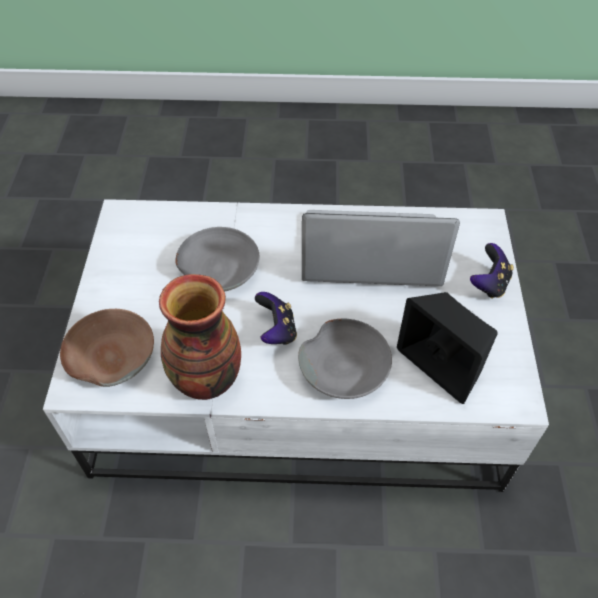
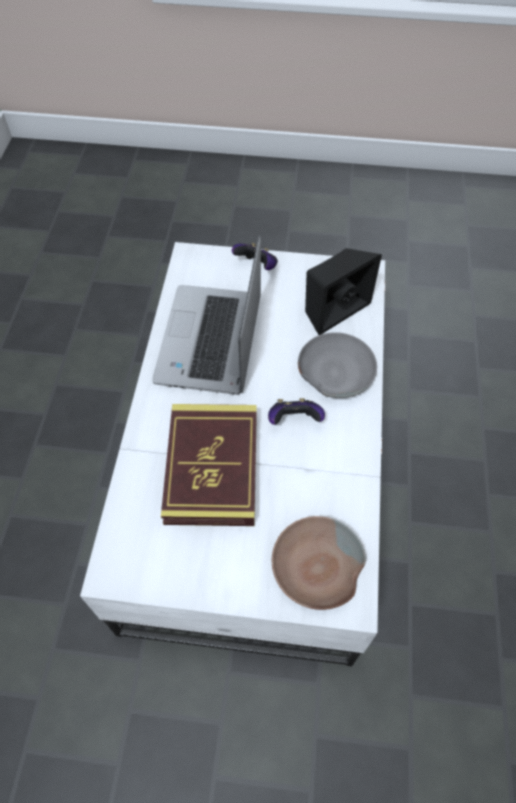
camera: 85 degrees left, 5 degrees up
(206, 380) = (345, 480): vase -> none
(219, 268) = (212, 467): grey bowl -> book

